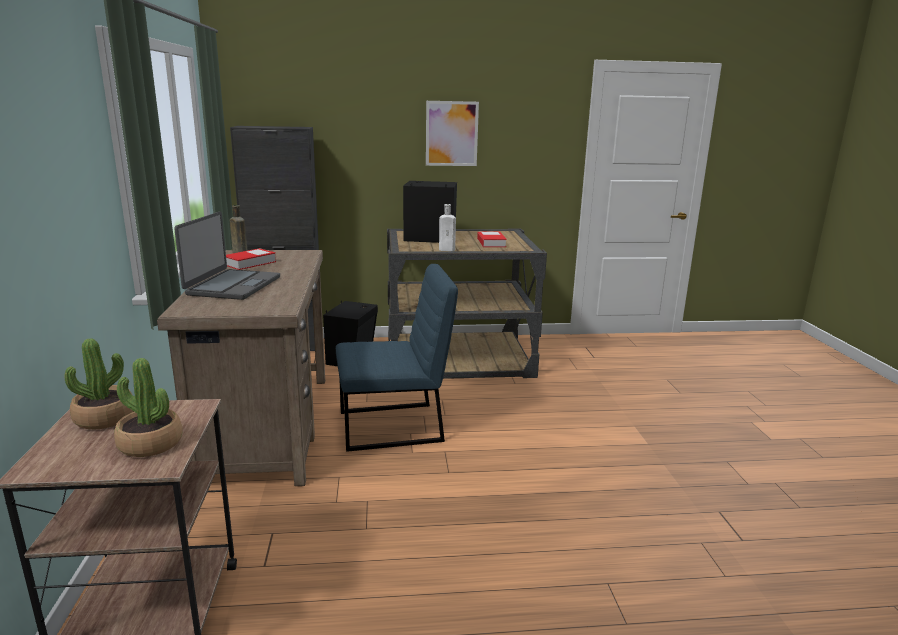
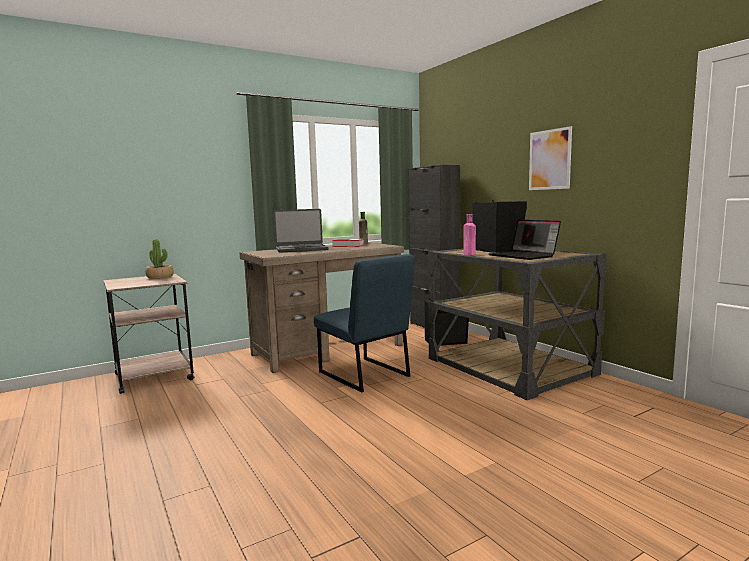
camera: 65 degrees right, 10 degrees down
(150, 444) = (136, 283): potted plant -> none
(448, 250) = (470, 254): white bottle -> pink bottle
(491, 243) = (524, 256): book -> laptop

